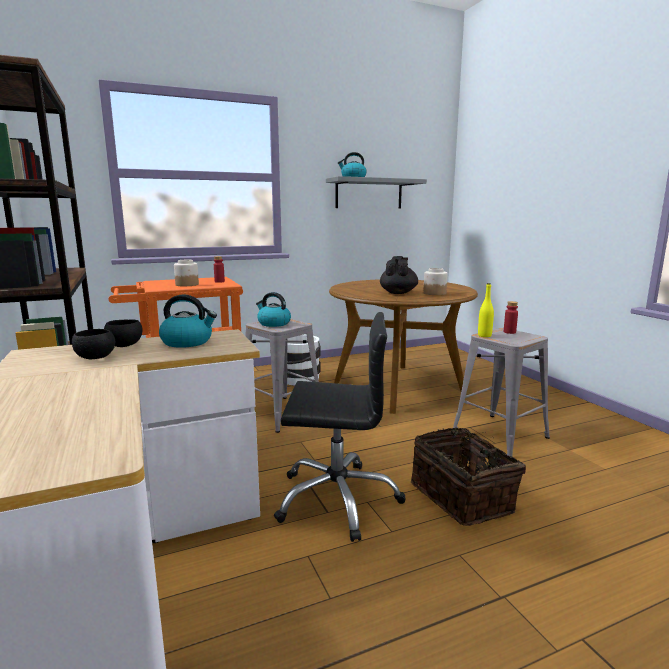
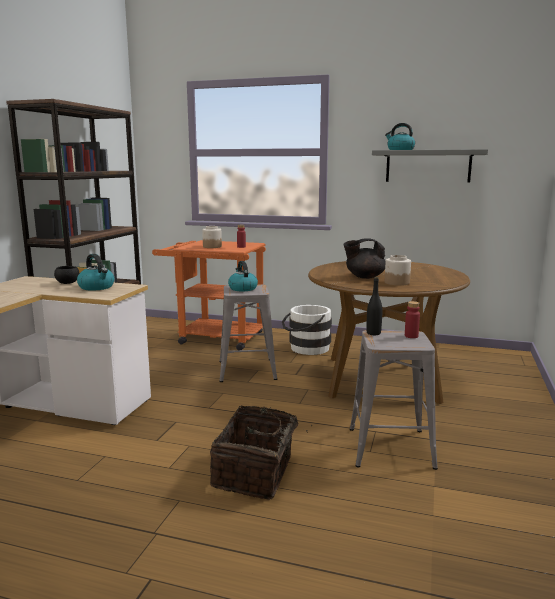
camera: 40 degrees right, 0 degrees up
(96, 357) = (38, 287): black bowl -> none
(337, 498) = (176, 435): black office chair -> none
(398, 293) = (364, 277): black teapot -> black teapot turned 150 degrees counterclockwise
(484, 335) = (373, 333): yellow bottle -> black bottle

